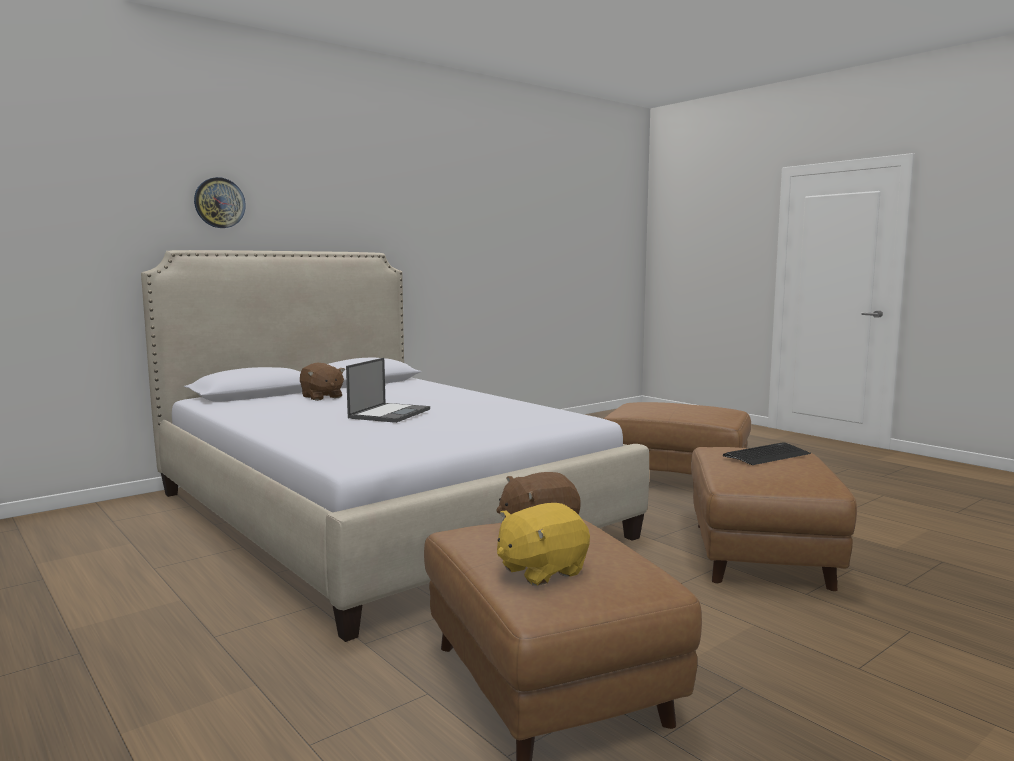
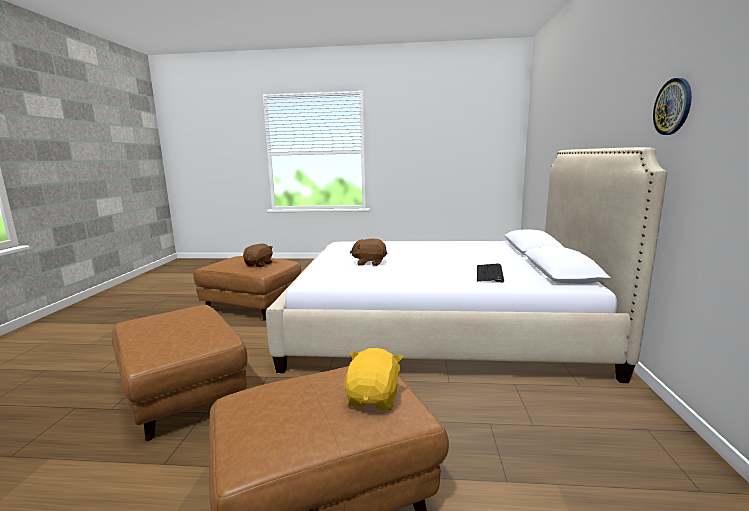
camera: 135 degrees right, 5 degrees up
(219, 203) = (594, 112): wall clock -> wall clock (673, 106)
(321, 397) = (496, 255): brown plush toy -> brown plush toy (369, 263)
(390, 413) = (409, 255): laptop -> none
(541, 570) = (242, 258): yellow plush toy -> yellow plush toy (374, 398)
(766, 455) = (172, 330): keyboard -> keyboard (490, 274)

